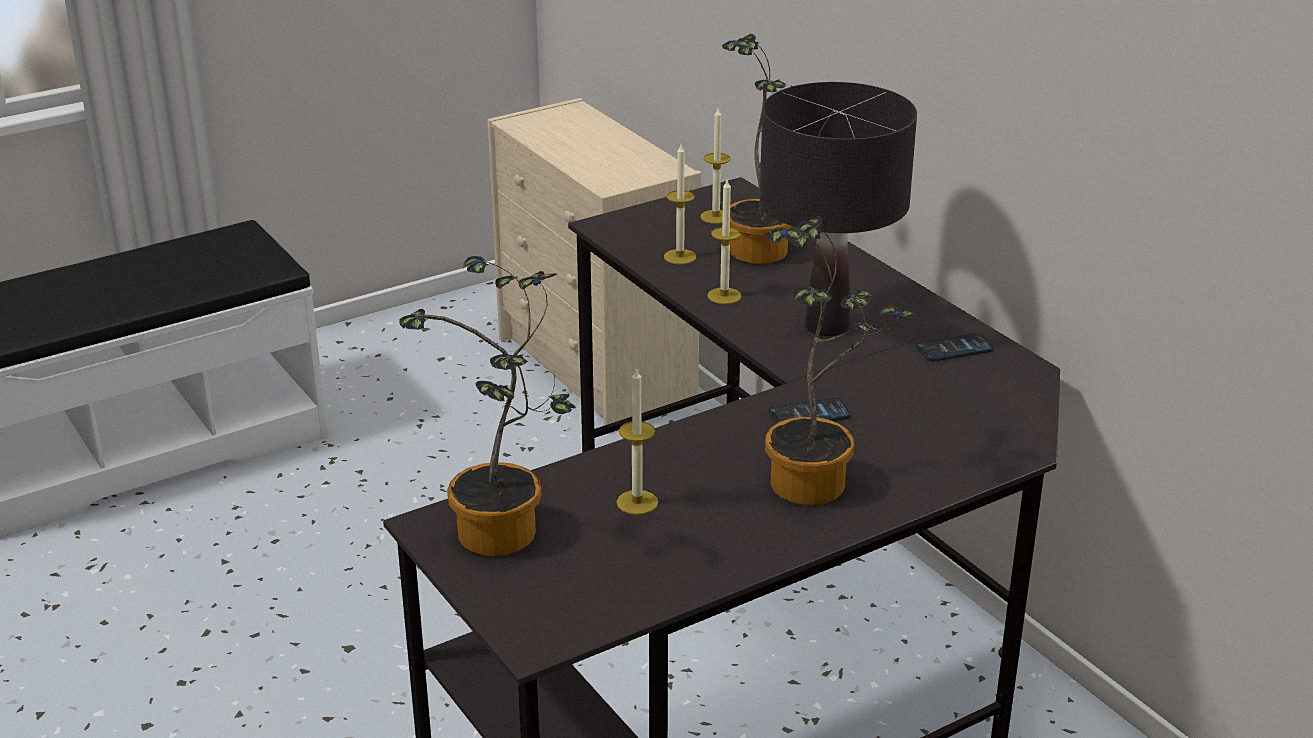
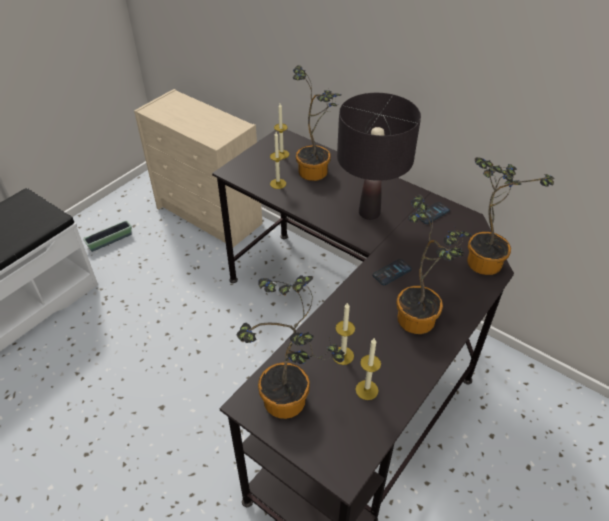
camera: 20 degrees left, 15 degrees up
(384, 374) = (110, 241): none -> planter
(724, 296) = (312, 204): candle -> candle (366, 390)
(1008, 430) = (483, 259): none -> potted plant

